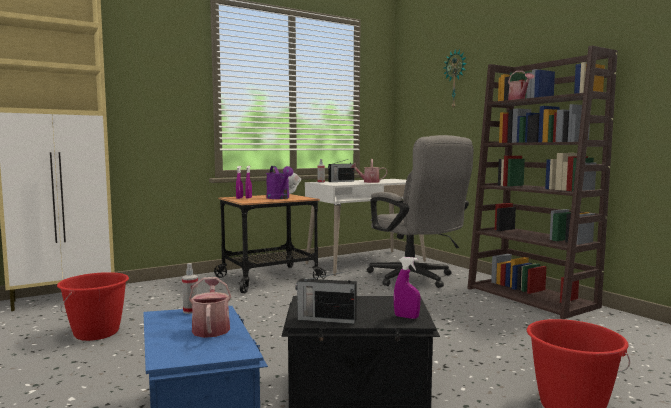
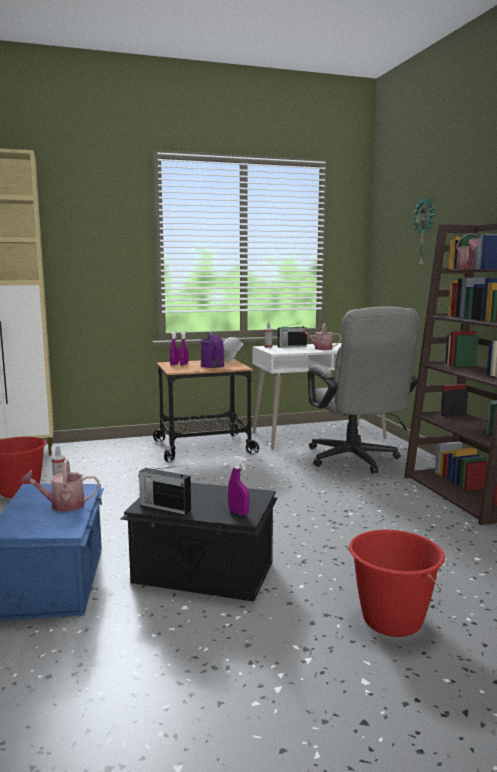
camera: 15 degrees right, 5 degrees up
(211, 328) = (62, 505): watering can -> watering can turned 105 degrees counterclockwise

